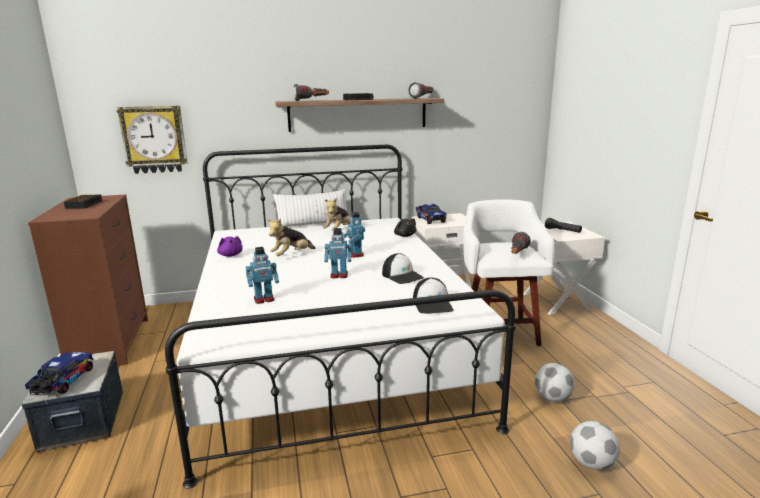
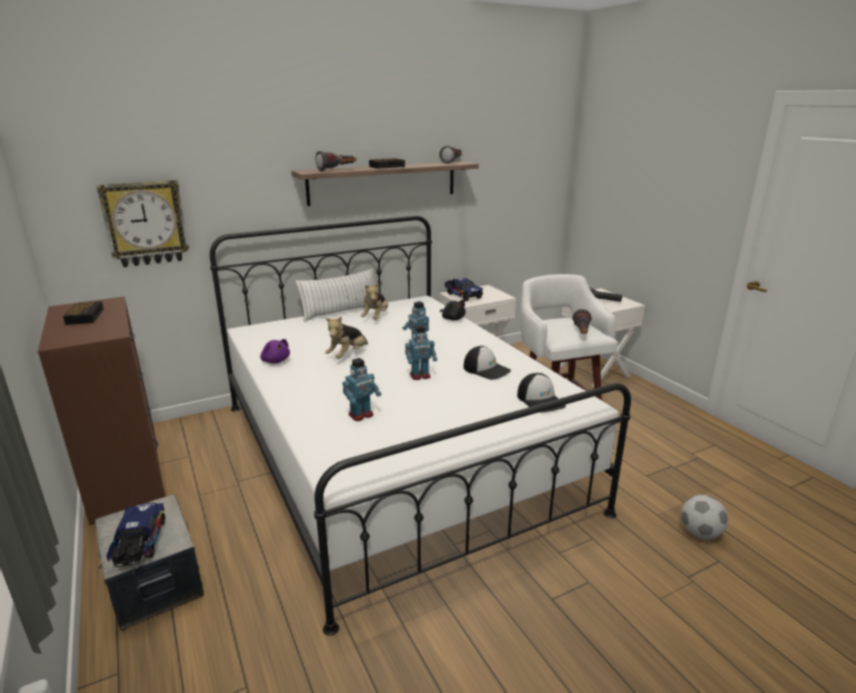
camera: 15 degrees left, 5 degrees up
(552, 398) = (638, 474): football -> none

